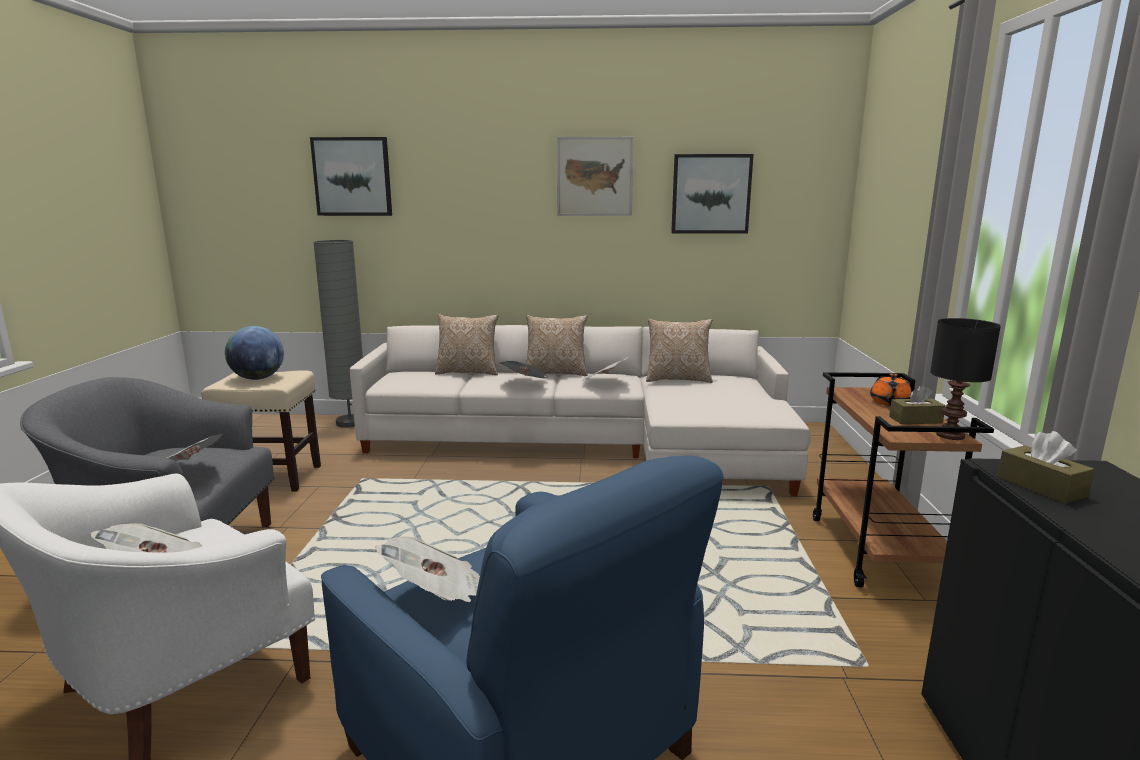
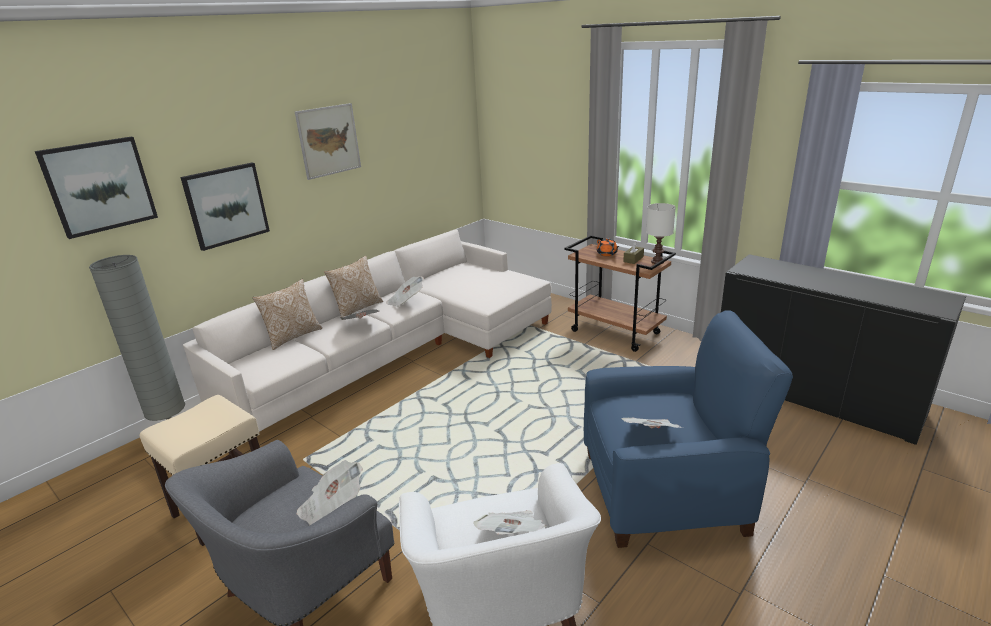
camera: 50 degrees left, 10 degrees up
(258, 378) = (195, 424): globe -> none
(678, 379) = (440, 280): pillow -> none
(711, 194) = (405, 139): picture -> picture (226, 205)
(949, 435) = (656, 262): black table lamp -> white table lamp
(1041, 486) = (761, 273): brown tissue box -> none

